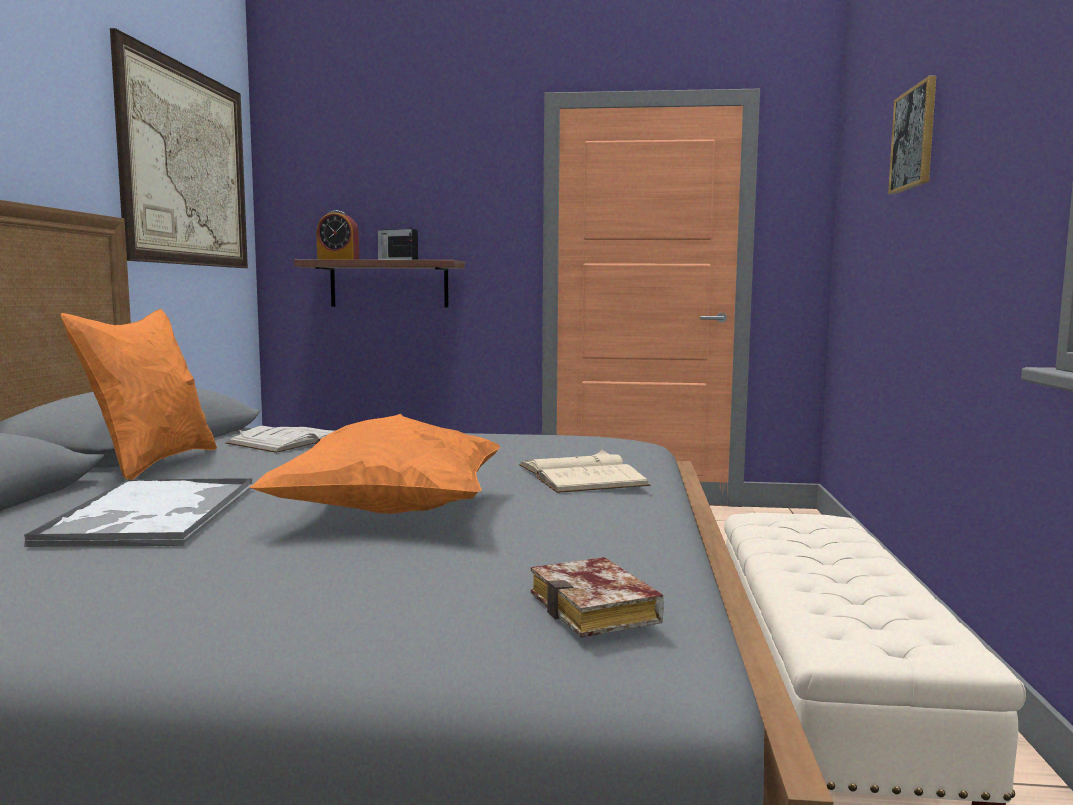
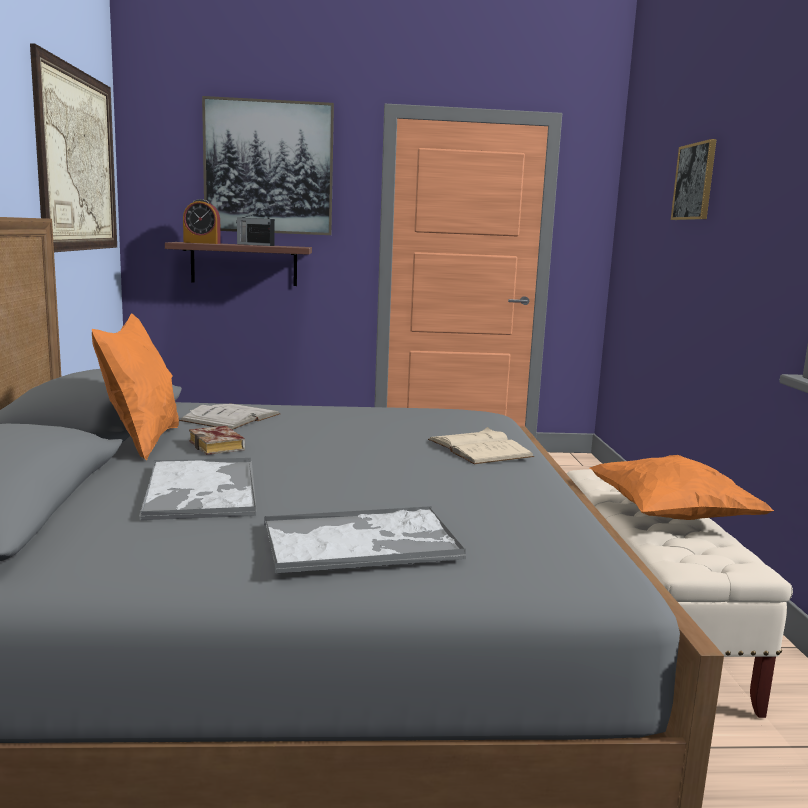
camera: 10 degrees left, 5 degrees up
(294, 582) = (362, 541): none -> tray
(390, 512) = (373, 484): orange pillow -> orange pillow (671, 517)
(415, 173) = (269, 167): none -> picture
(600, 610) = (567, 553): book -> book (219, 447)

